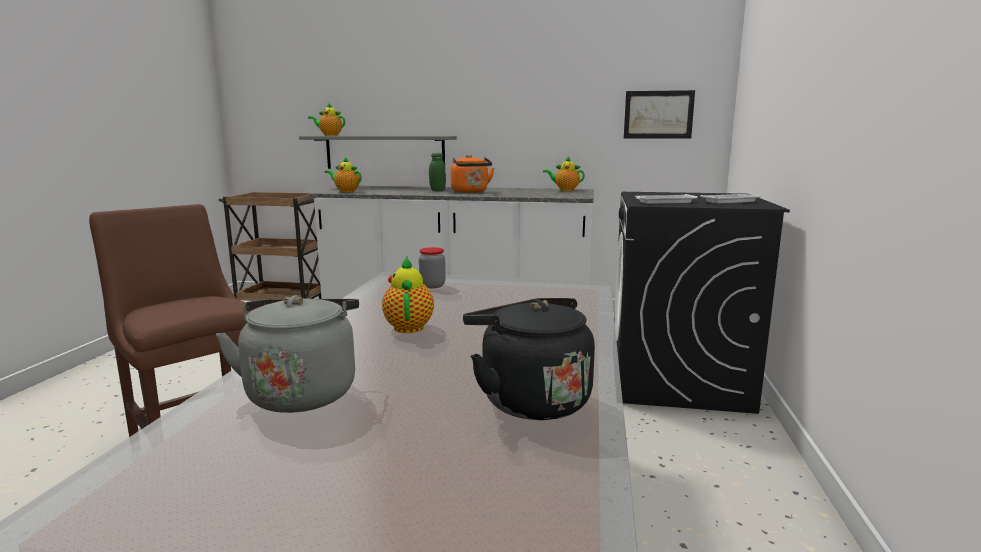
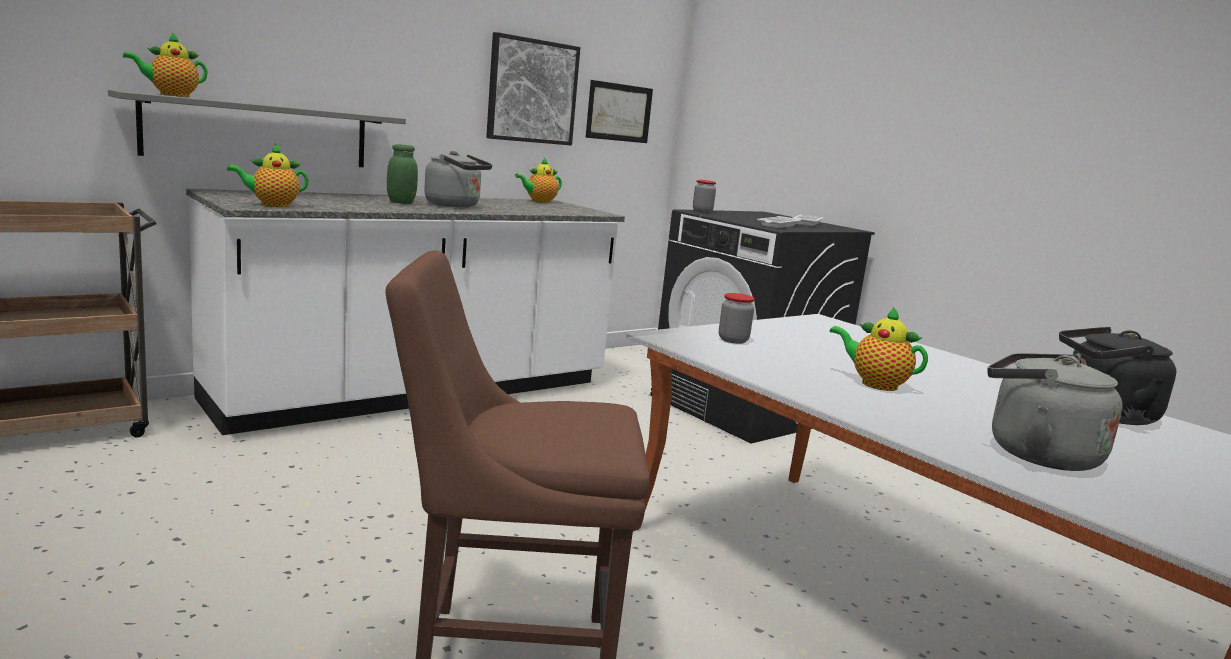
camera: 50 degrees left, 0 degrees up
(470, 192) = (456, 205): orange kettle -> grey kettle
(570, 107) = (532, 91): none -> picture
(645, 193) = (702, 211): none -> jar

